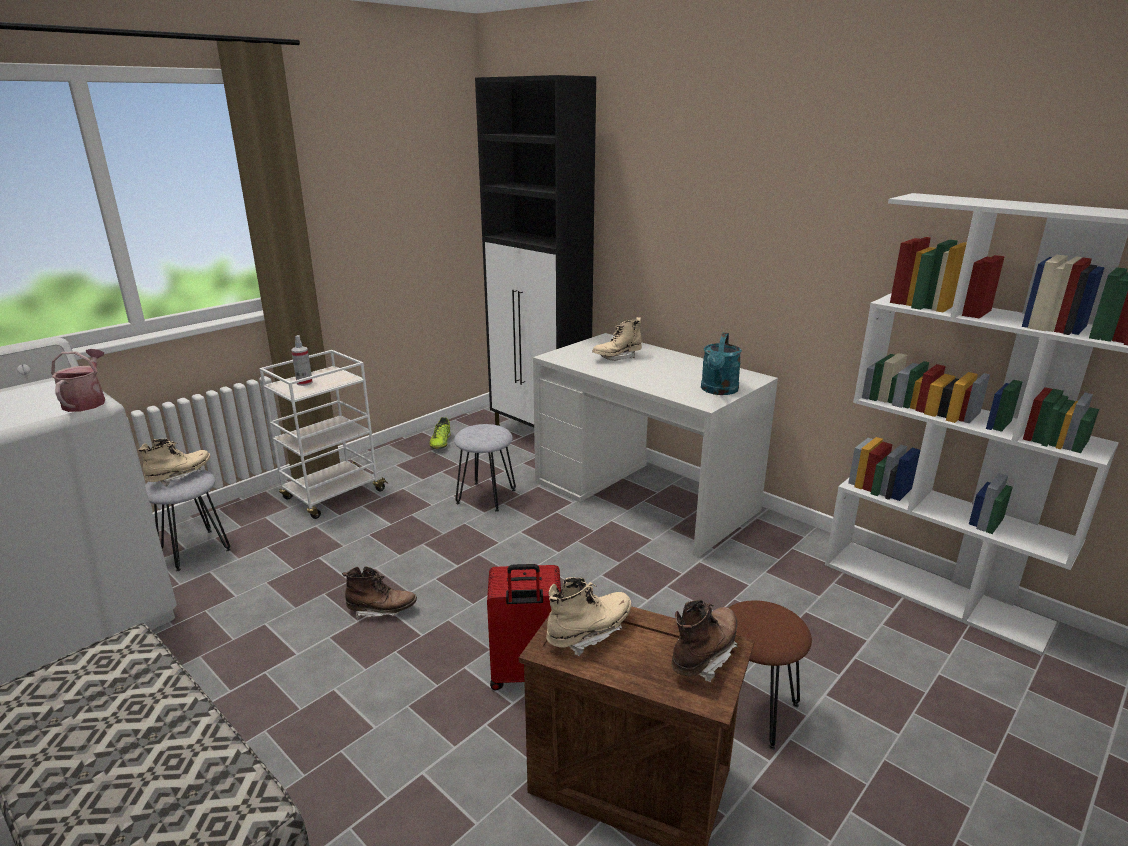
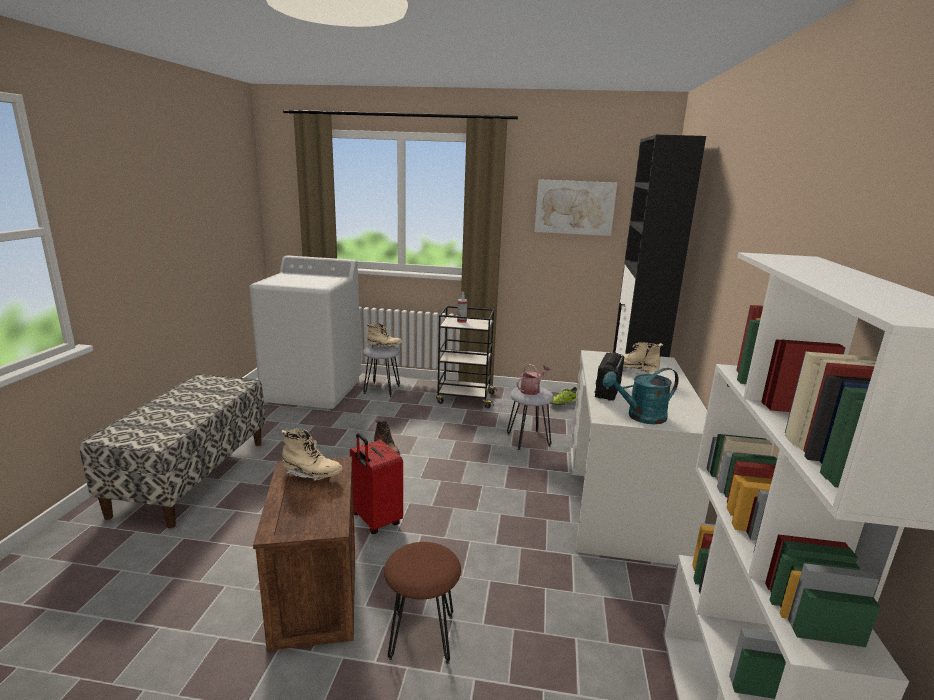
camera: 55 degrees right, 5 degrees down
(87, 402) = (322, 285): watering can -> watering can (531, 390)
(332, 495) = (464, 398): white cart -> black cart
(386, 176) = (574, 207): none -> picture
(650, 382) = (607, 391): none -> radio
(704, 655) = (317, 519): brown boot -> none

